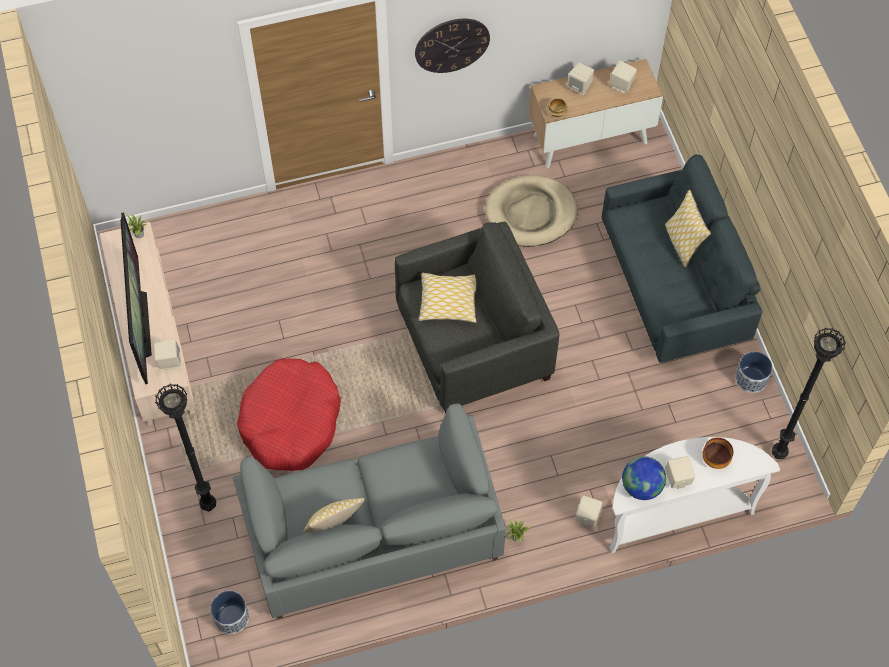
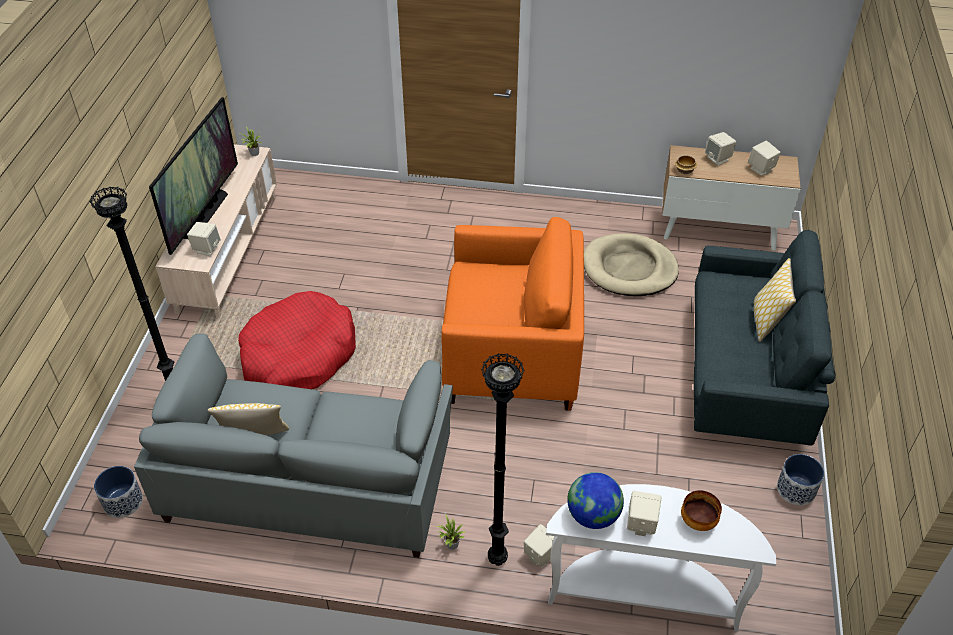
camera: 25 degrees right, 15 degrees down
(448, 302) = (491, 286): pillow -> none
(452, 45) = (595, 60): wall clock -> none
(473, 344) = (511, 353): grey armchair -> orange armchair
(779, 455) = (797, 580): black floor lamp -> black floor lamp (498, 561)

